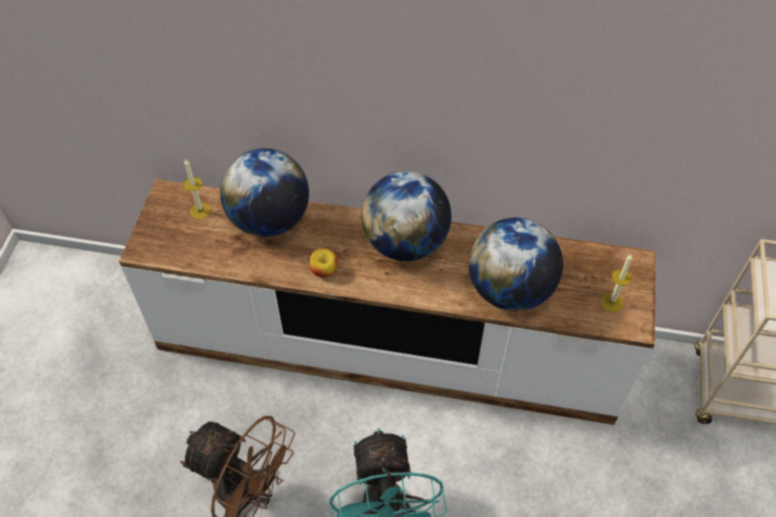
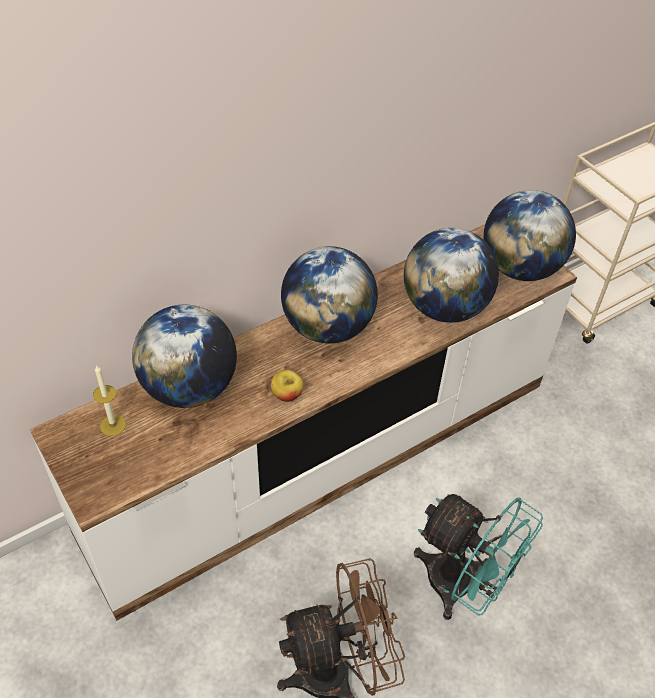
camera: 45 degrees left, 5 degrees down
(612, 302) = (520, 268): candle -> globe

